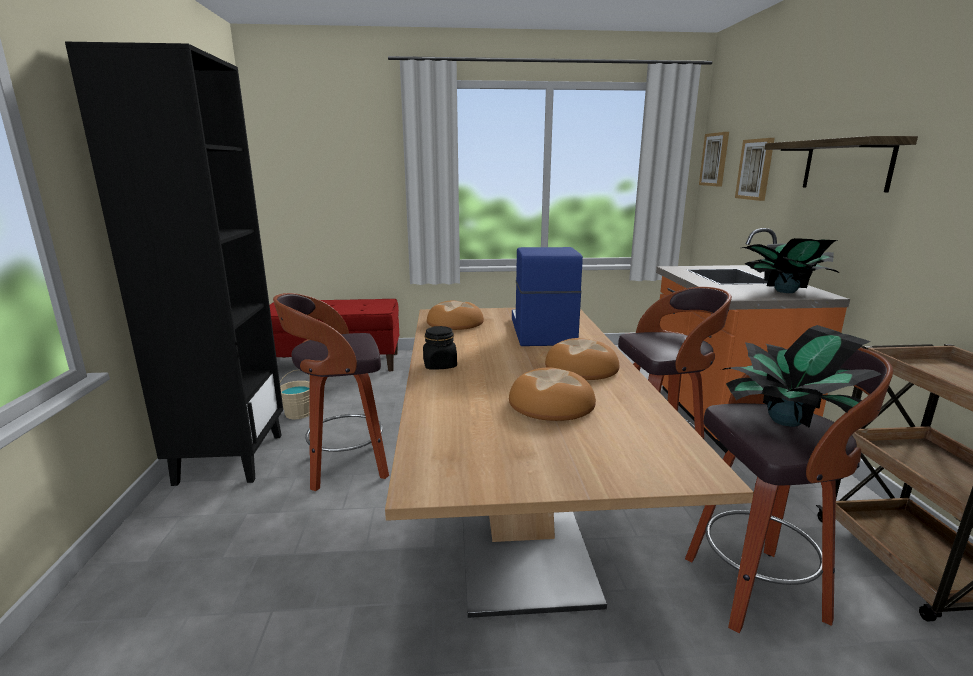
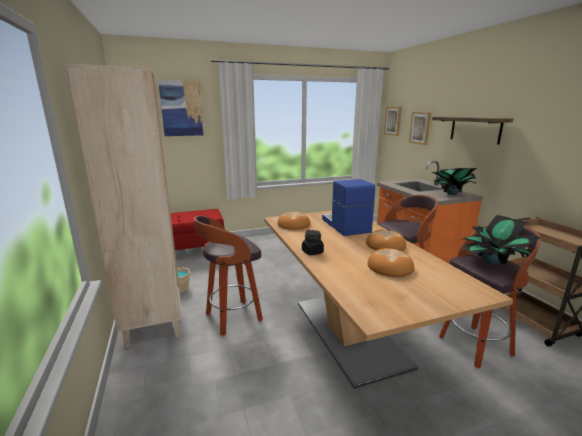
camera: 15 degrees left, 0 degrees up
(230, 458) = (153, 323): black bookcase -> beige bookcase
(345, 137) = (182, 109): none -> picture

